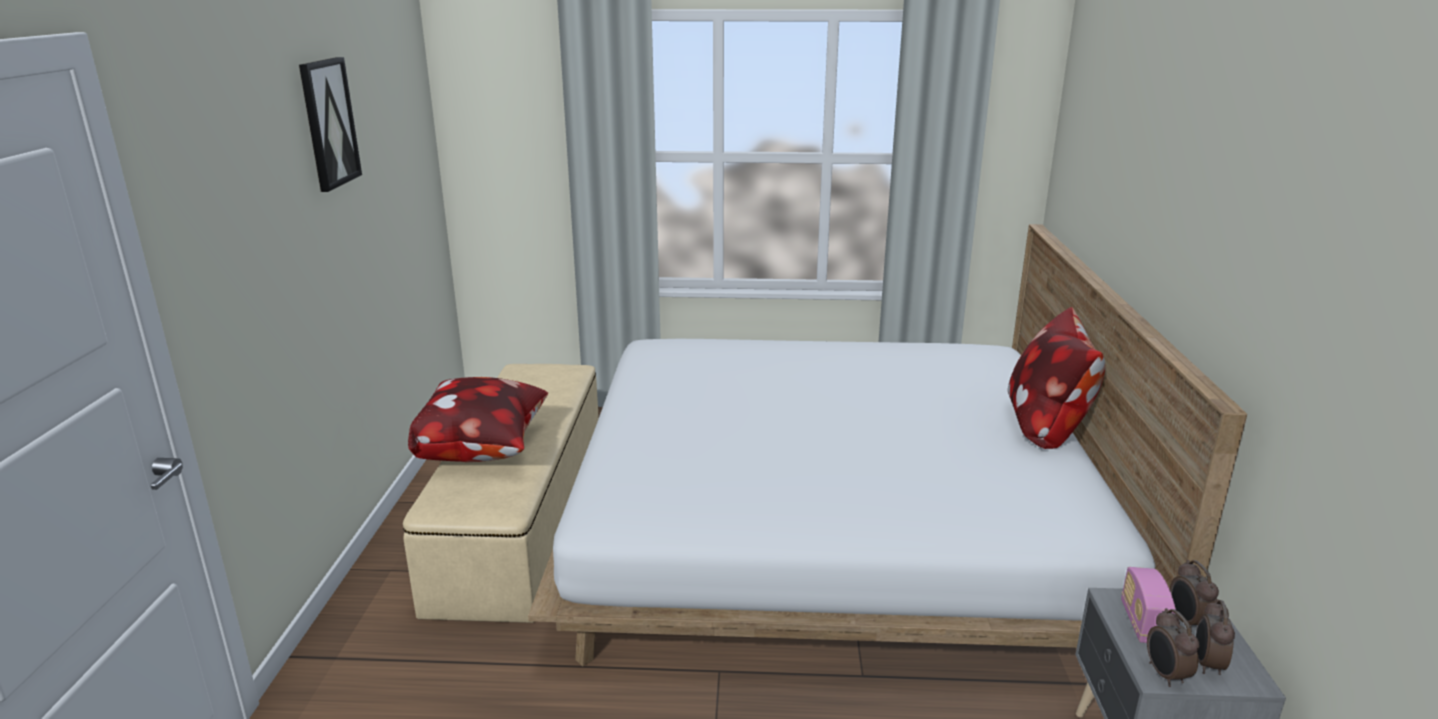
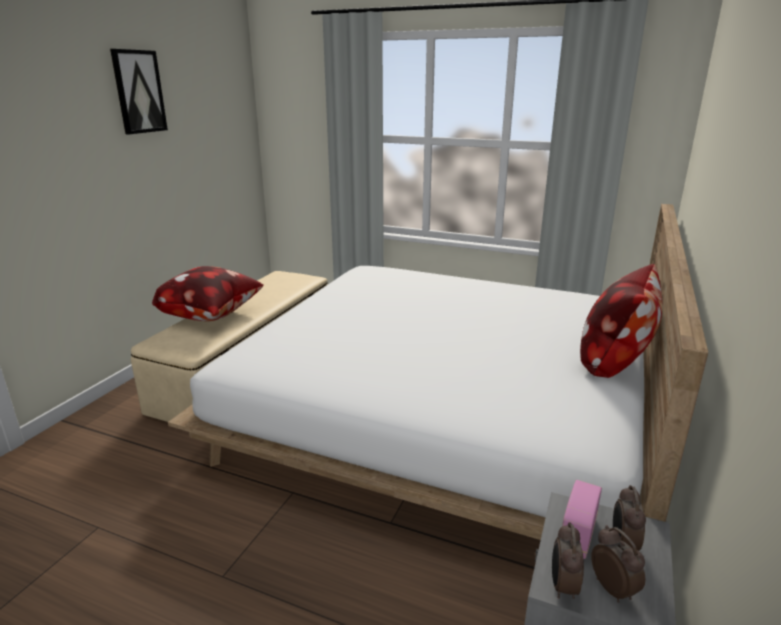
camera: 20 degrees right, 0 degrees up
(1206, 664) = (613, 588): alarm clock -> alarm clock turned 120 degrees clockwise

